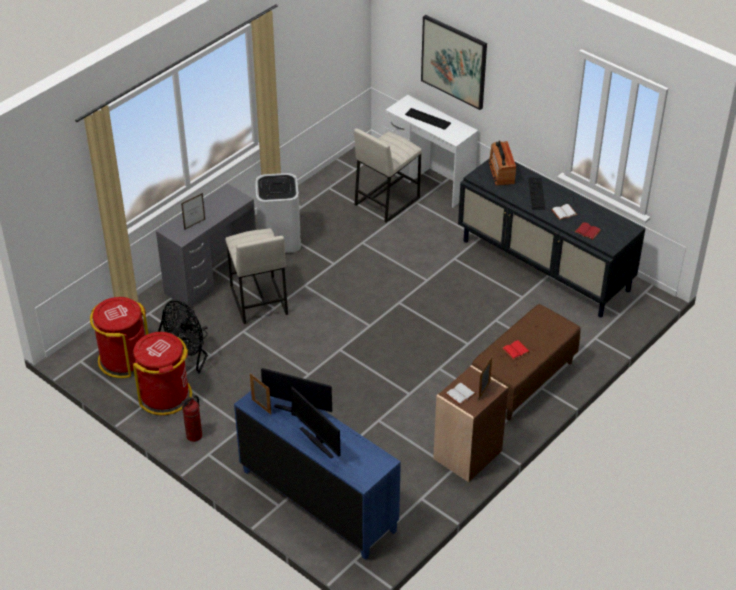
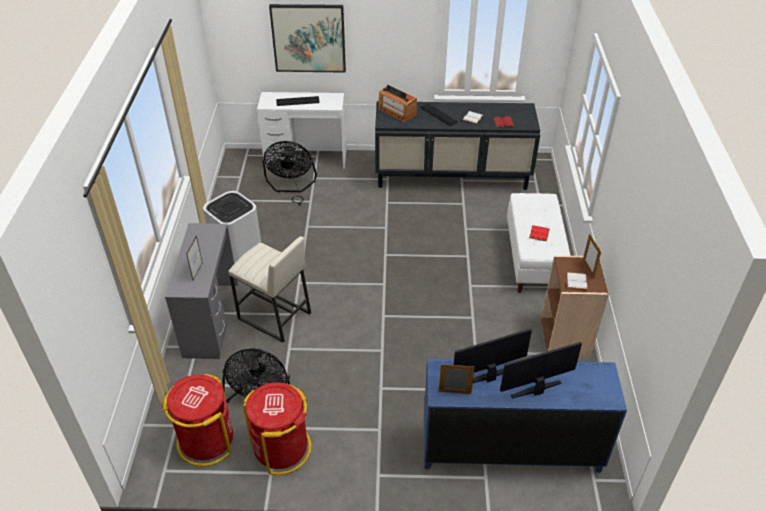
camera: 40 degrees left, 0 degrees up
(194, 436) = (348, 467): fire extinguisher -> none
(317, 442) = (536, 391): monitor -> monitor turned 150 degrees clockwise
(387, 201) = (291, 187): beige stool -> black fan
(523, 380) = (533, 259): brown bench -> white bench

